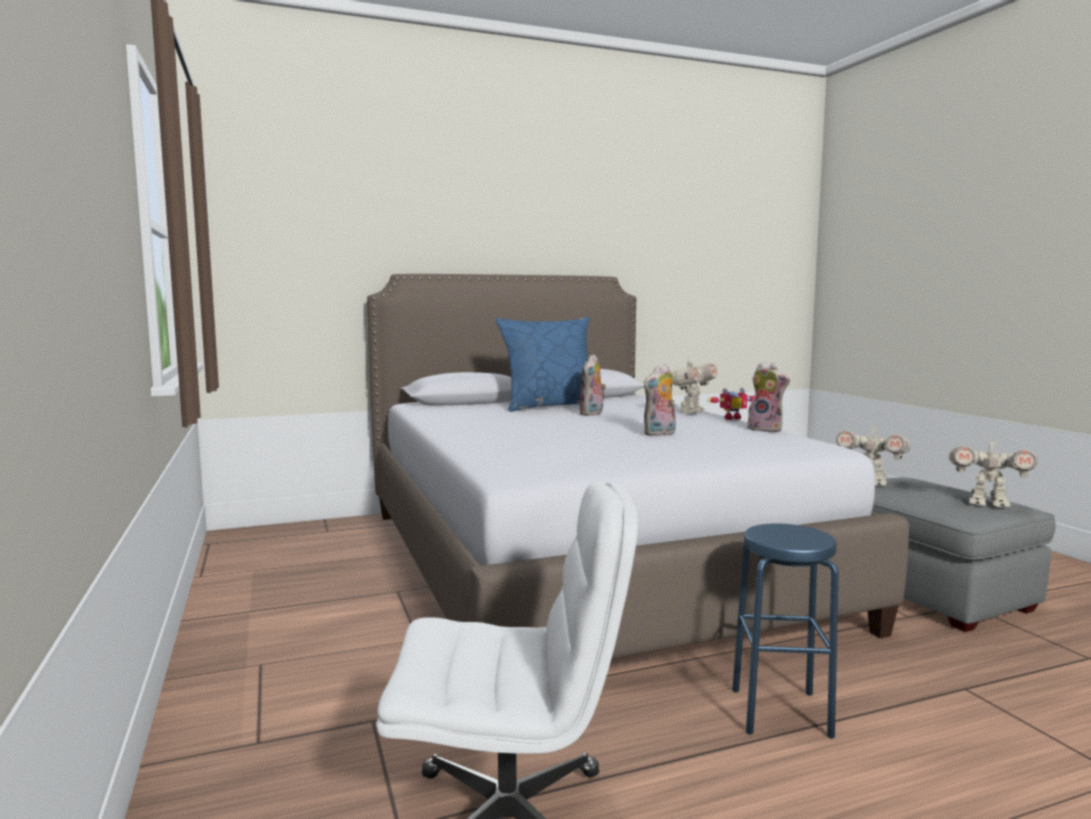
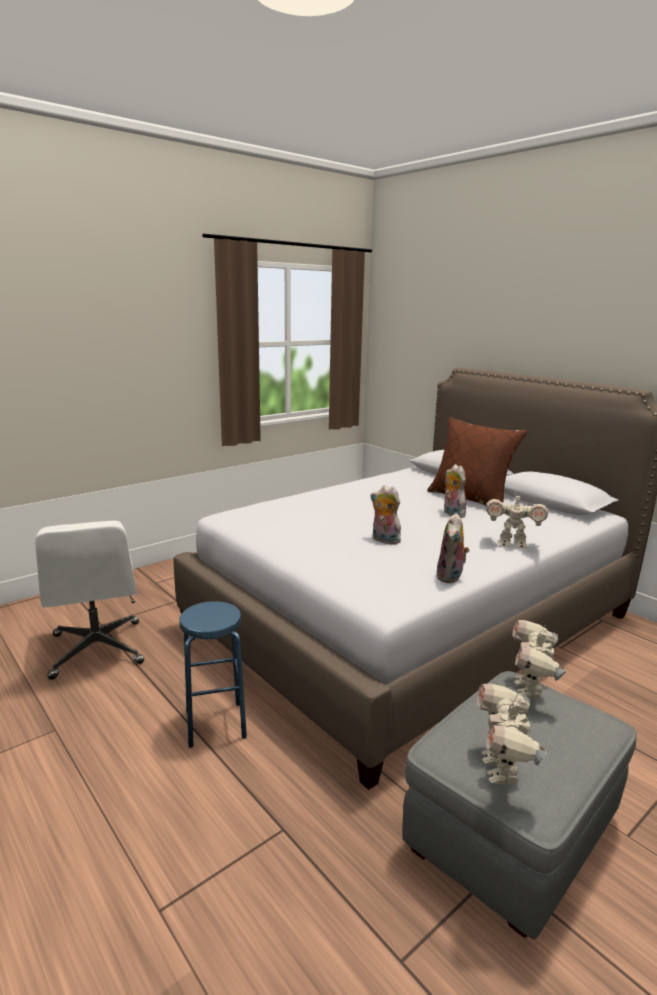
camera: 70 degrees right, 10 degrees up
(550, 406) = (470, 498): blue pillow -> brown pillow
(592, 414) = (452, 513): plush toy -> plush toy turned 60 degrees clockwise
(731, 418) = (498, 561): toy robot -> none

